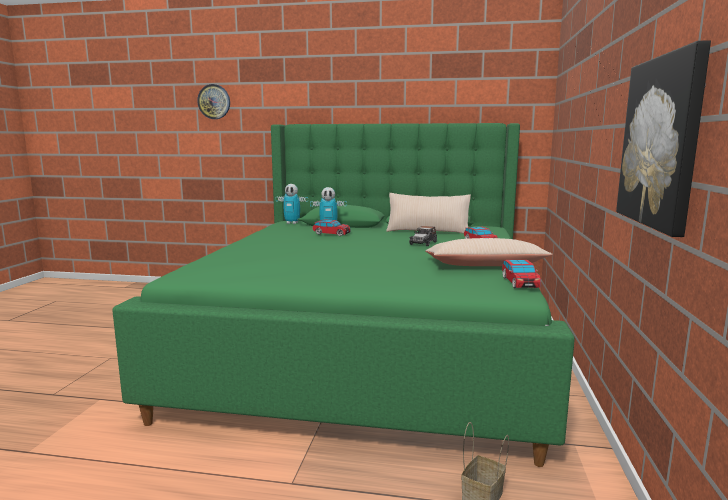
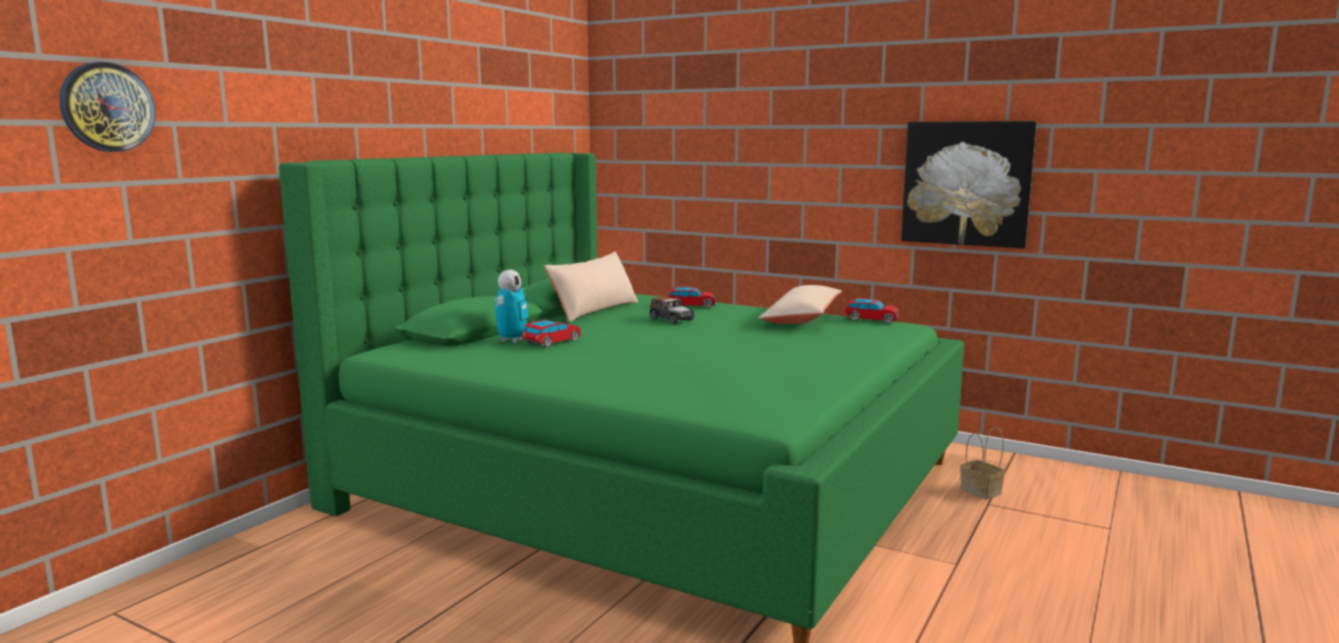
camera: 70 degrees left, 0 degrees up
(292, 223) = (414, 351): toy robot -> none

